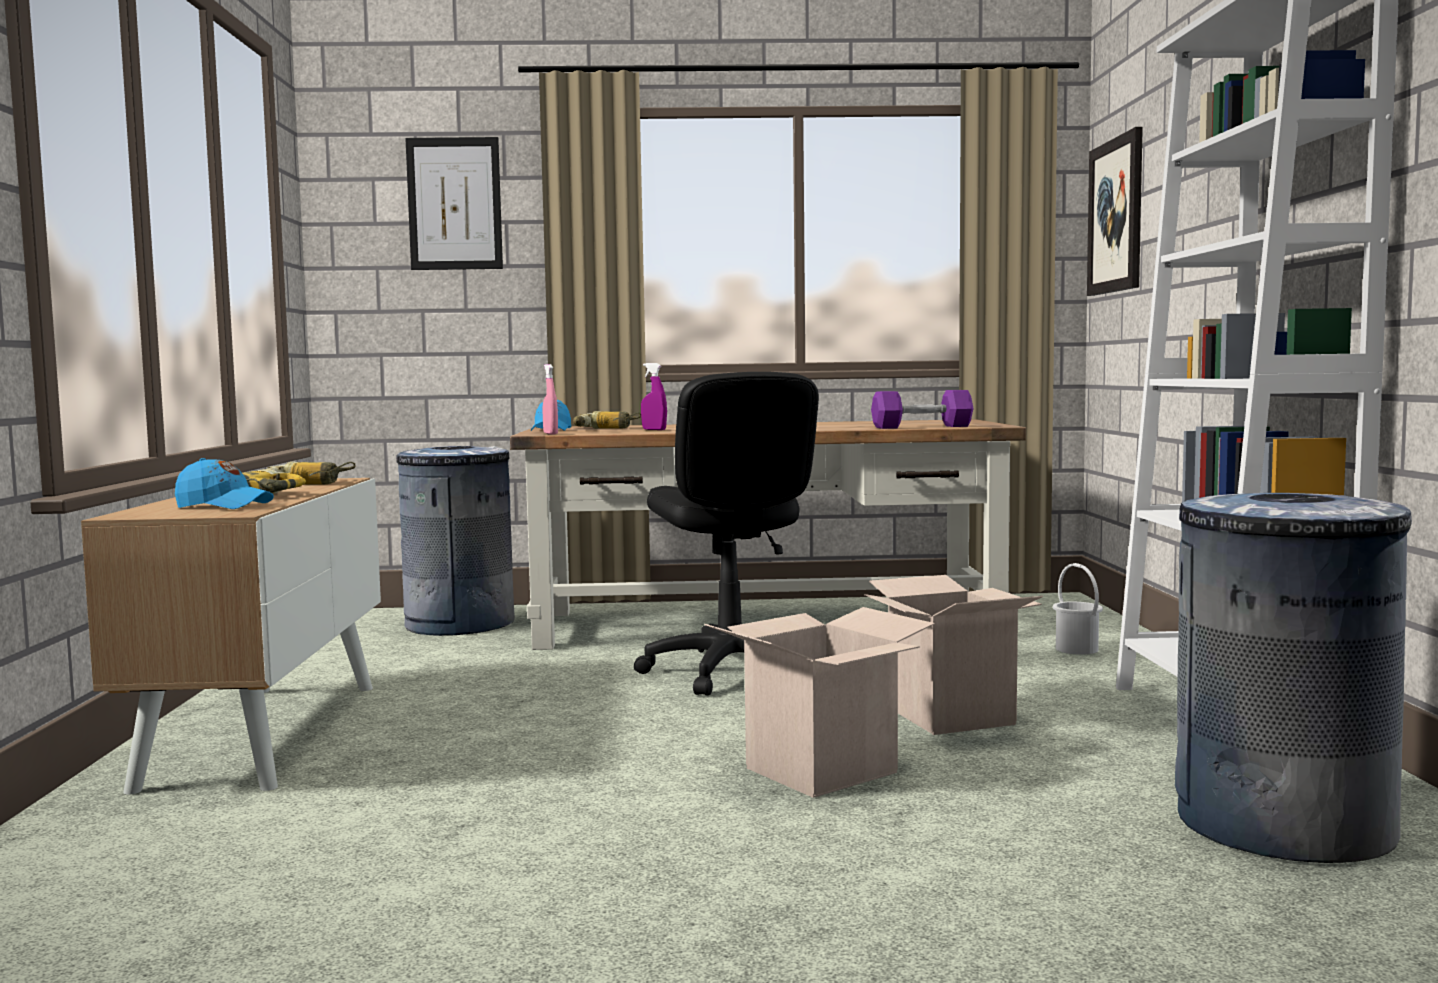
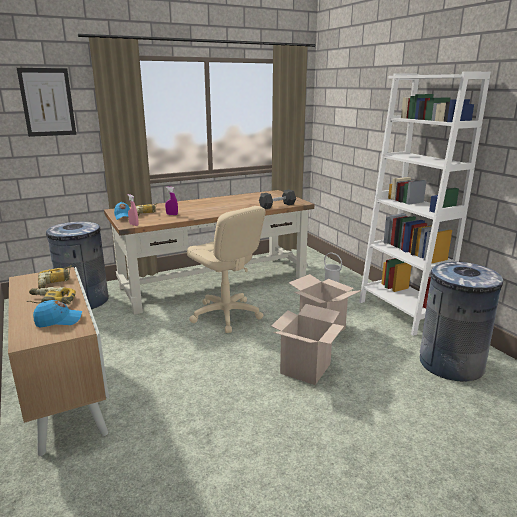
camera: 25 degrees left, 15 degrees up
(730, 671) = (226, 315): black office chair -> beige office chair
(921, 427) = (277, 205): purple dumbbell -> black dumbbell
(1116, 216) = (331, 112): picture -> none

